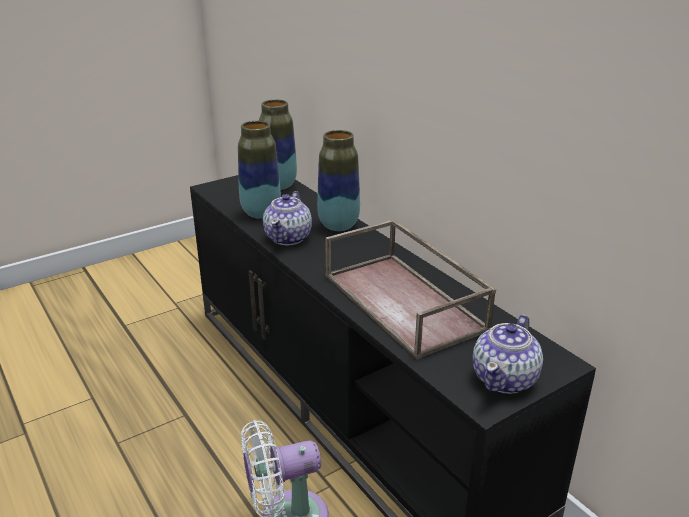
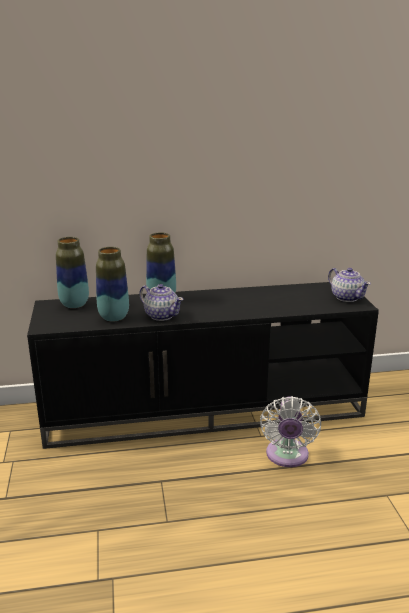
camera: 65 degrees left, 5 degrees down
(405, 302) = (268, 301): brown tray -> none

